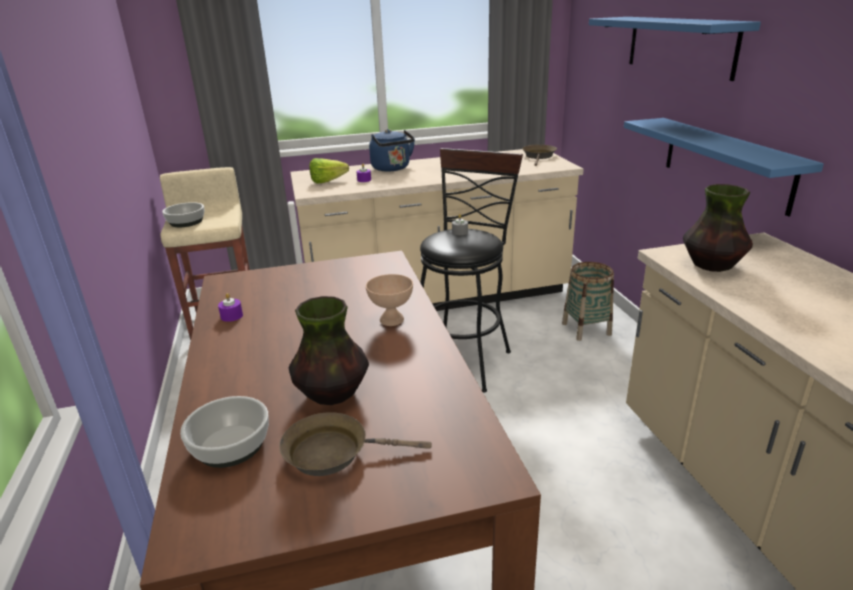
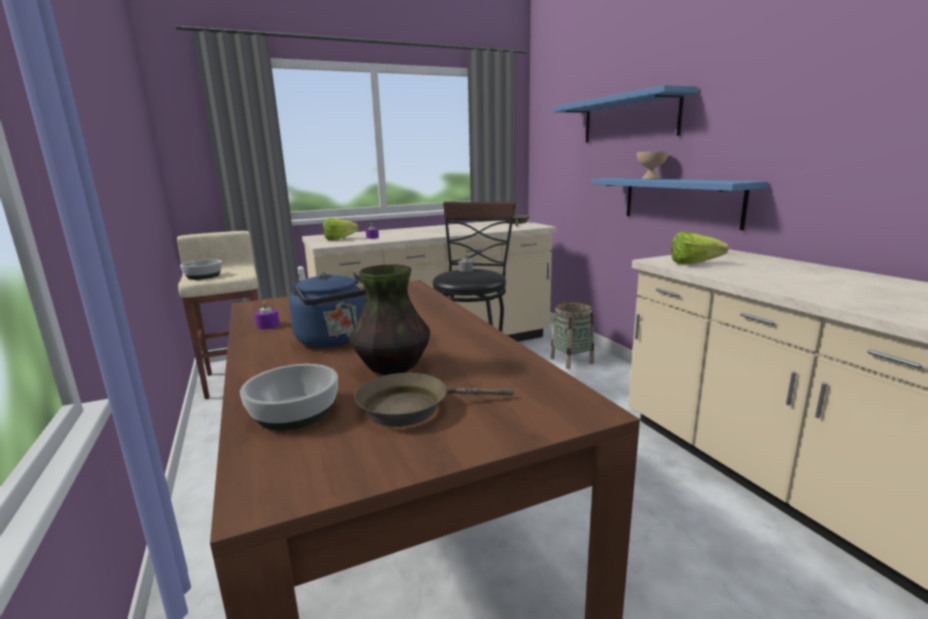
camera: 10 degrees left, 10 degrees down
(392, 168) = (394, 231): blue kettle -> blue kettle (334, 340)
(392, 319) = (431, 318): beige bowl -> beige bowl (650, 178)
(712, 266) = (698, 264): vase -> lettuce

